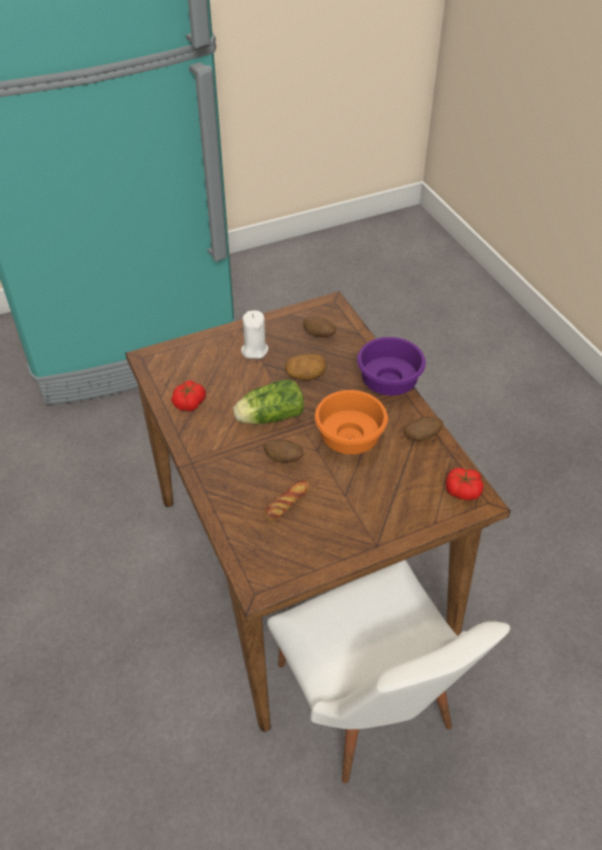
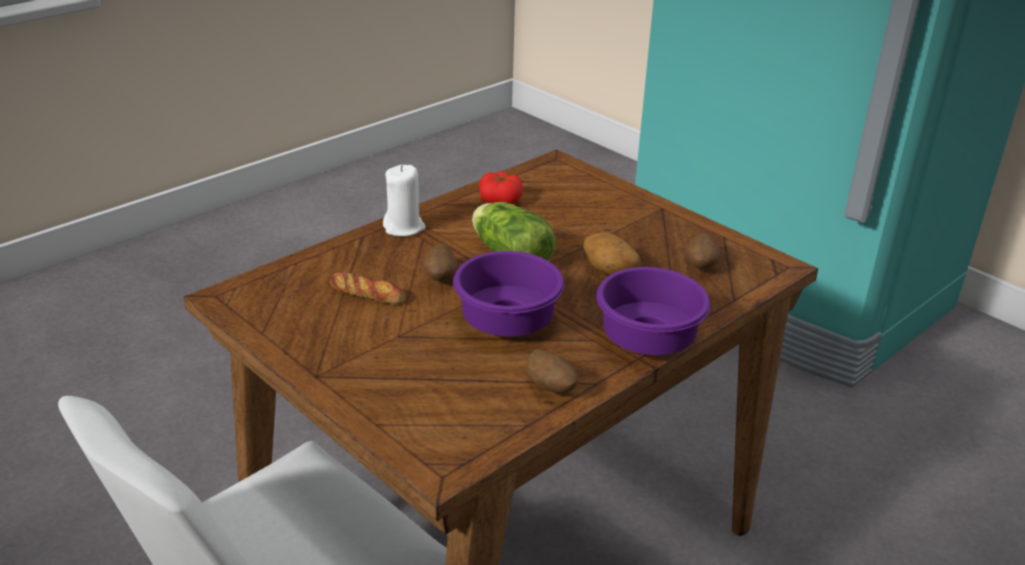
camera: 70 degrees right, 15 degrees down
(254, 350) = (627, 224): white candle -> white candle (404, 227)
(348, 437) = (510, 322): orange bowl -> purple bowl
(463, 490) = (455, 445): tomato -> none

